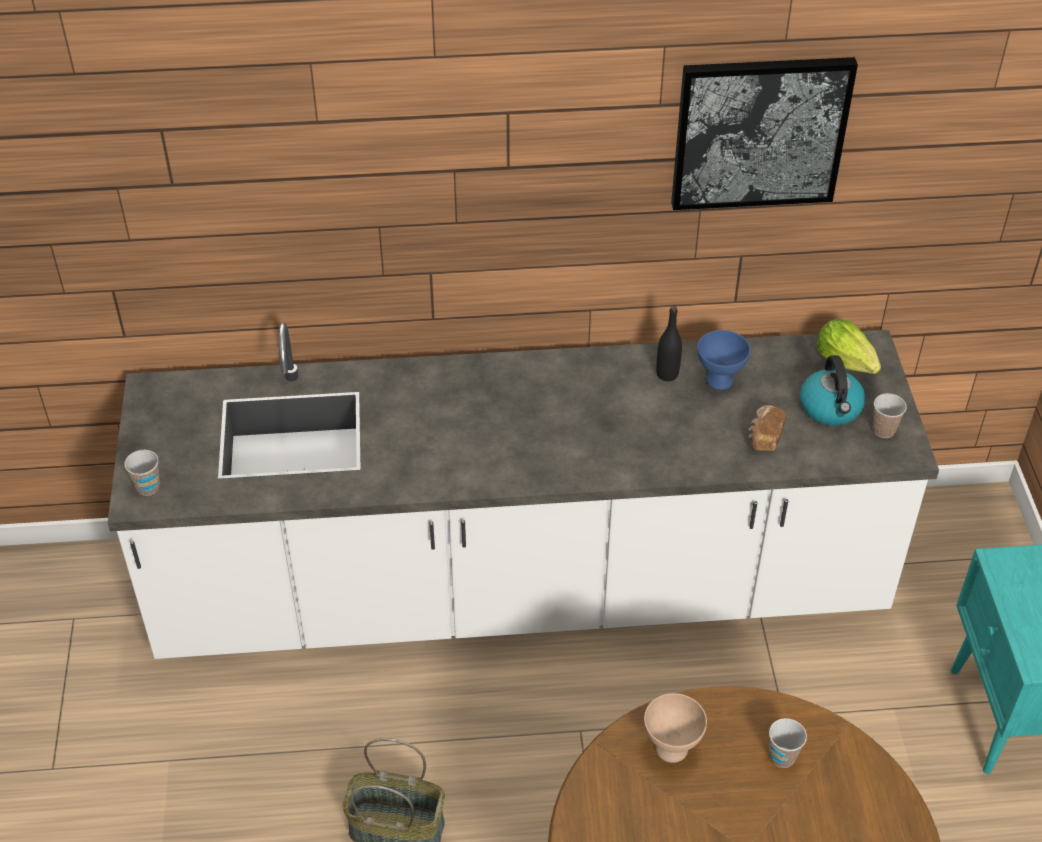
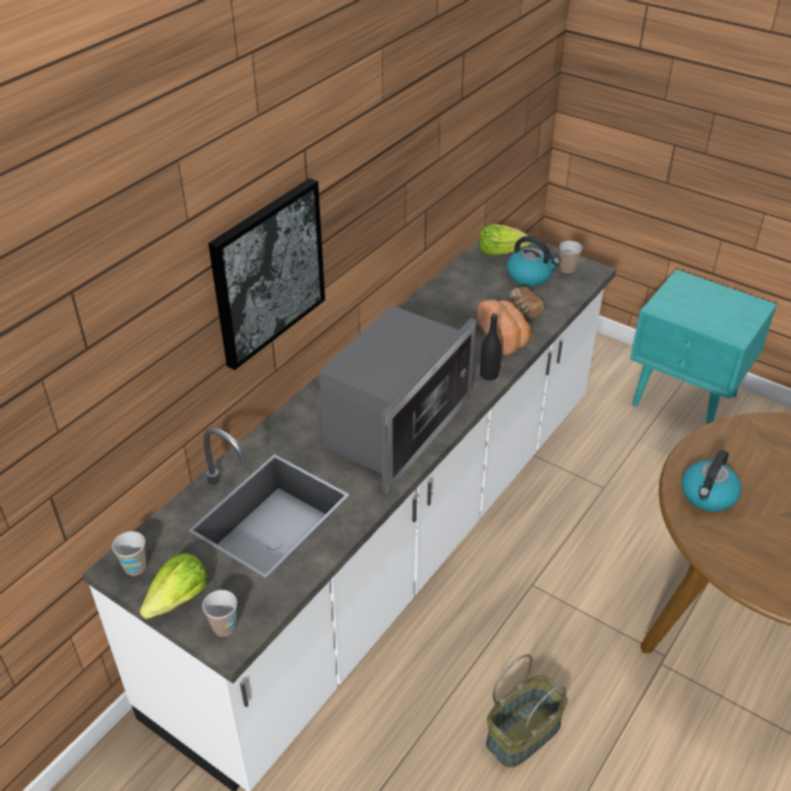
camera: 50 degrees left, 5 degrees down
(150, 443) = (178, 599): none -> lettuce
(477, 447) = (395, 427): none -> microwave
(667, 374) = (431, 316): black bottle -> black bottle (489, 375)
(672, 749) = (708, 496): beige bowl -> kettle
(699, 447) = (504, 337): none -> bread
(718, 380) = (459, 300): blue bowl -> none
(759, 132) = (432, 100): picture -> picture (268, 272)
(782, 757) = (750, 454): cup -> cup (135, 567)

